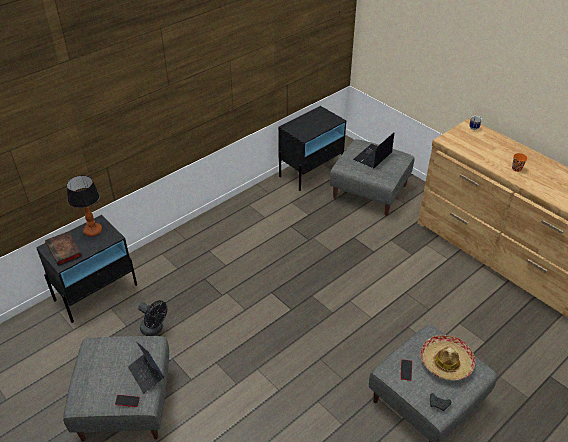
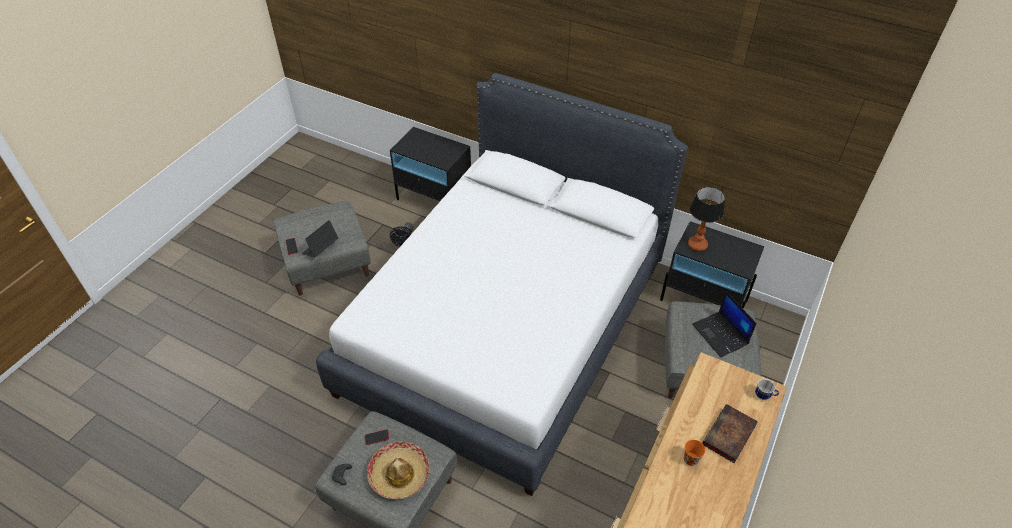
camera: 70 degrees right, 5 degrees up
(64, 250) = (415, 143): book -> book (729, 436)
(93, 231) = (446, 149): table lamp -> table lamp (697, 245)
(284, 283) = (506, 327): none -> white bed
(372, 157) = (721, 334): laptop -> laptop turned 135 degrees counterclockwise

